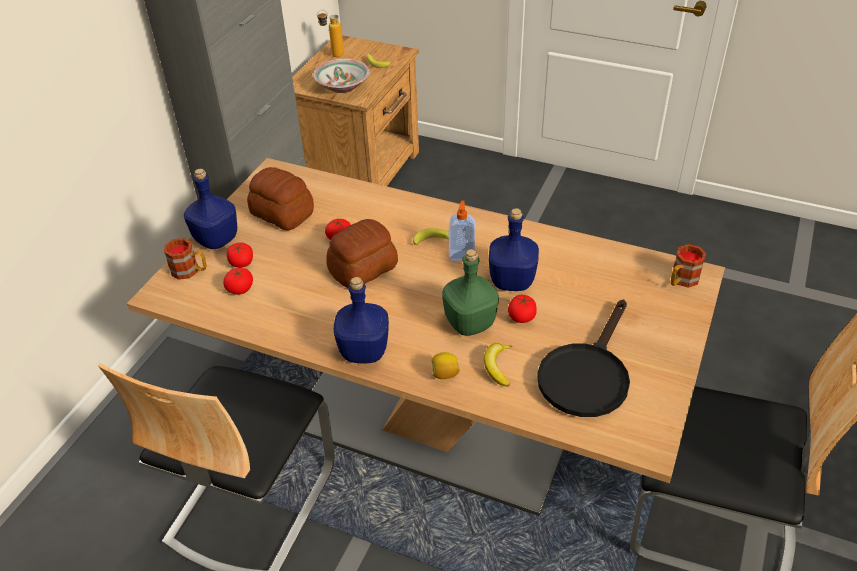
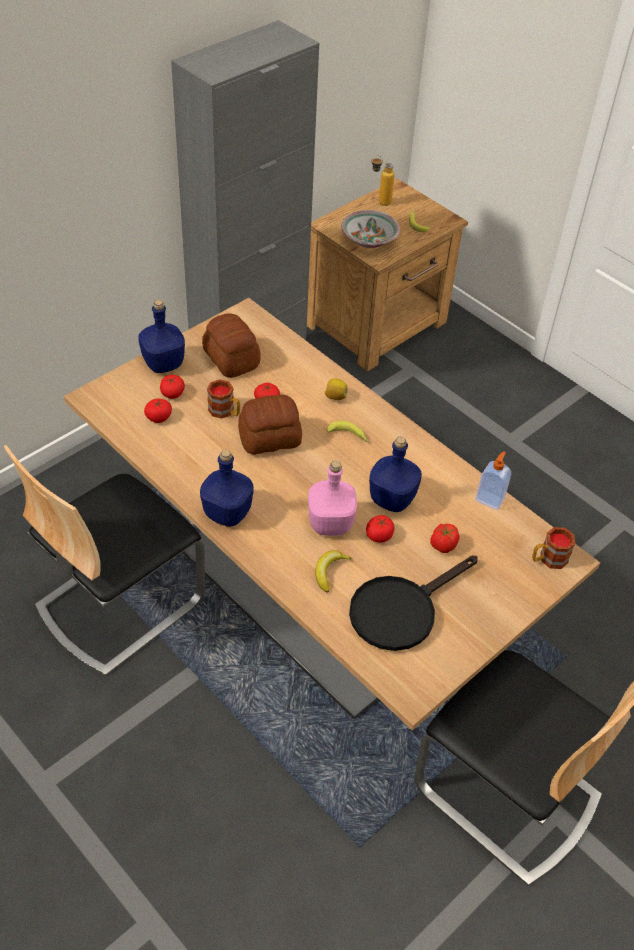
camera: 20 degrees right, 5 degrees up
(190, 271) = (127, 385): mug -> mug (225, 412)
(445, 374) = (281, 560): lemon -> lemon (335, 397)
(462, 255) = (363, 457): soap dispenser -> soap dispenser (490, 499)
(470, 324) = (330, 524): green bottle -> pink bottle
(584, 303) = (443, 545): none -> tomato

